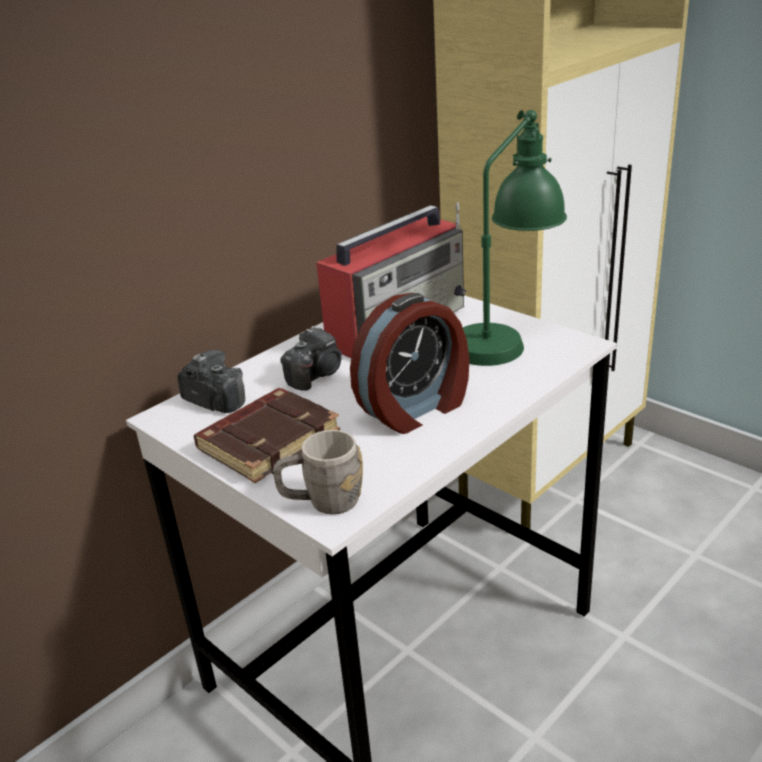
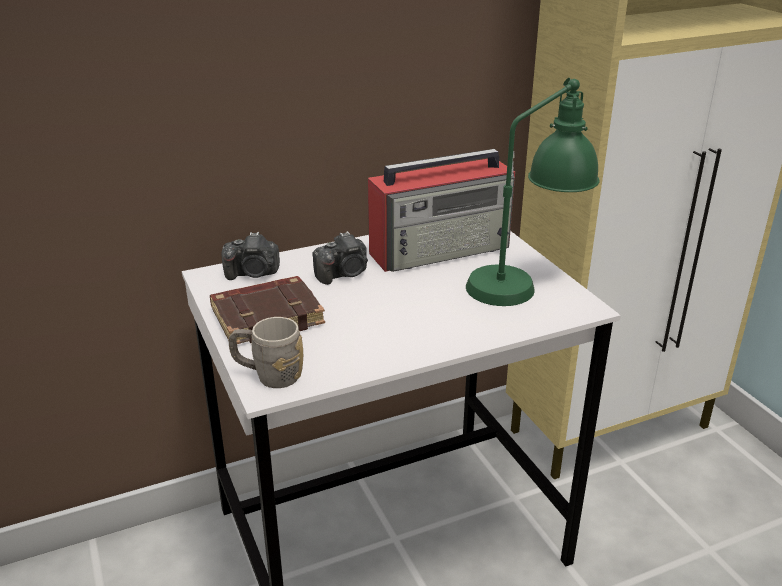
camera: 20 degrees right, 0 degrees up
(214, 400) = (253, 273): camera -> camera turned 120 degrees clockwise
(416, 409) = (399, 323): alarm clock -> none

